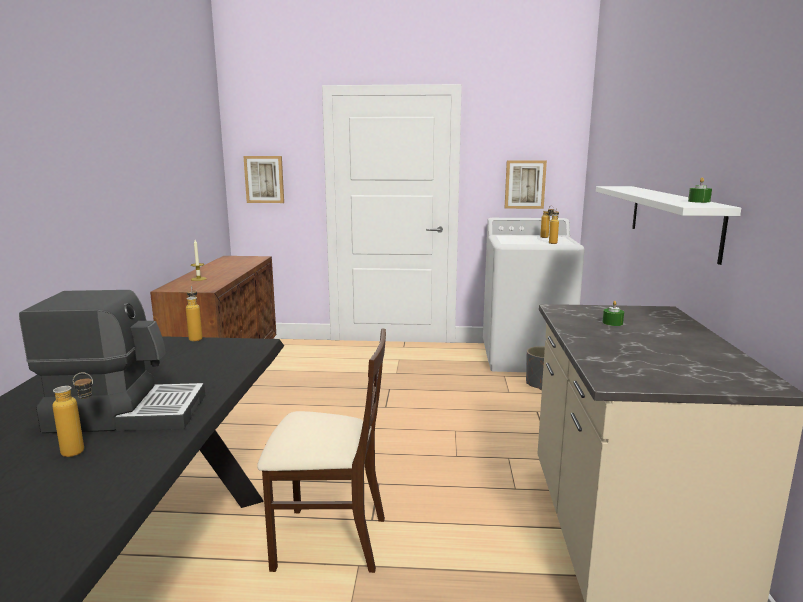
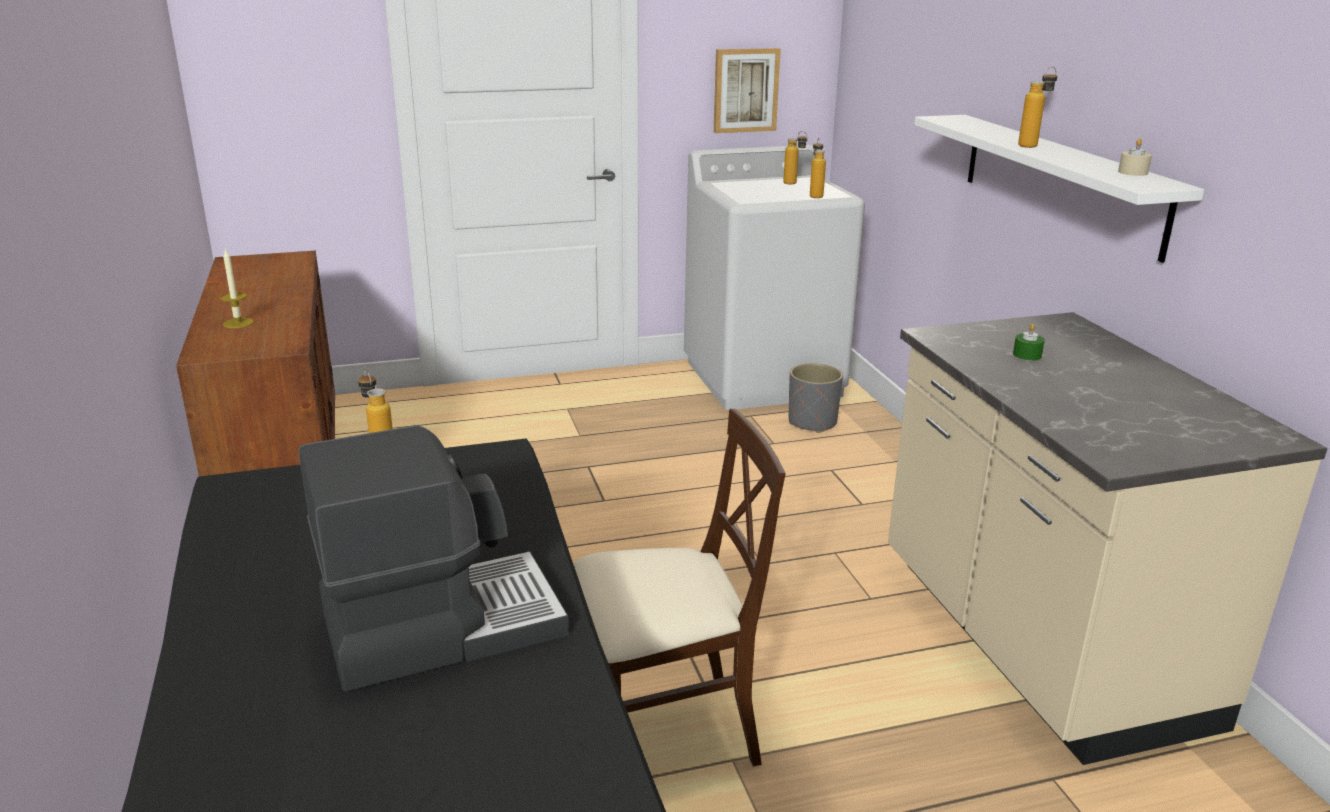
camera: 20 degrees left, 10 degrees up
(82, 451) = (456, 708): bottle -> bottle (1032, 145)
(264, 179) = (270, 98): picture -> none
(699, 201) = (1133, 172): green candle -> beige candle

